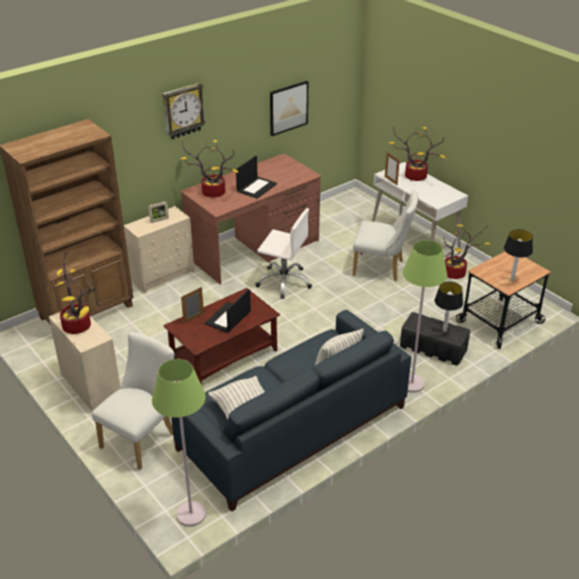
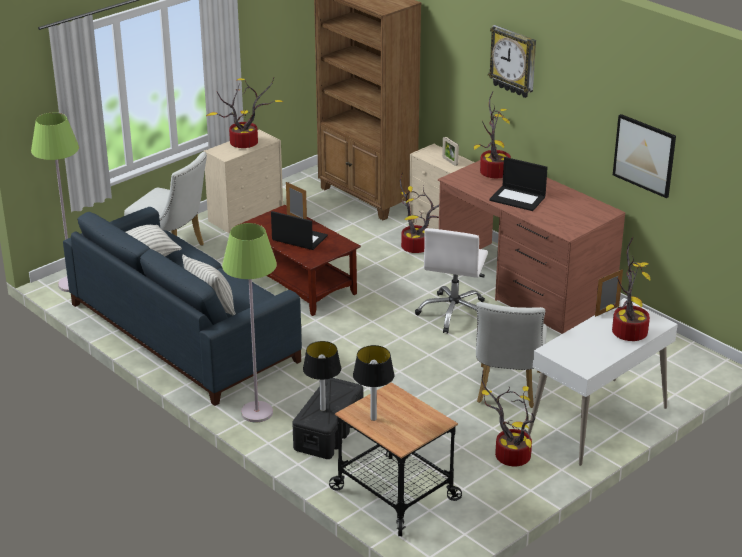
camera: 85 degrees right, 5 degrees down
(183, 291) = (418, 247): none -> potted plant

